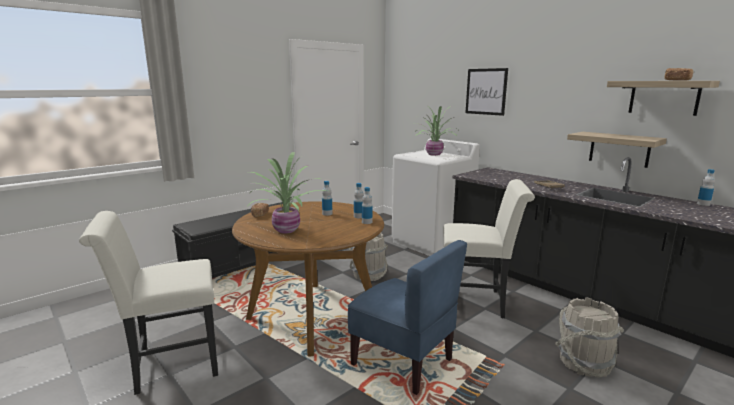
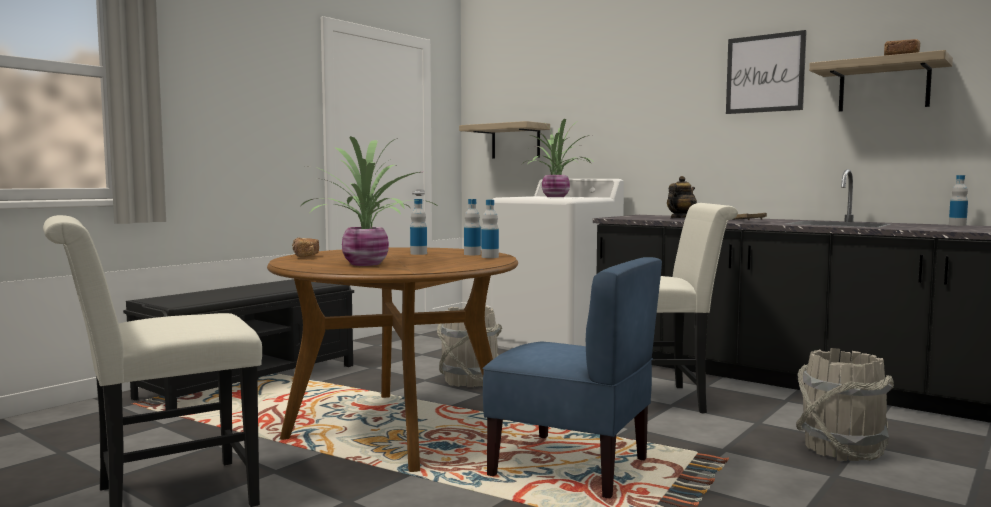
camera: 10 degrees left, 10 degrees down
(486, 91) = (628, 101): picture -> picture (765, 73)
(510, 178) = (680, 218): none -> teapot
(619, 149) = (832, 165): shelf -> shelf (515, 141)

